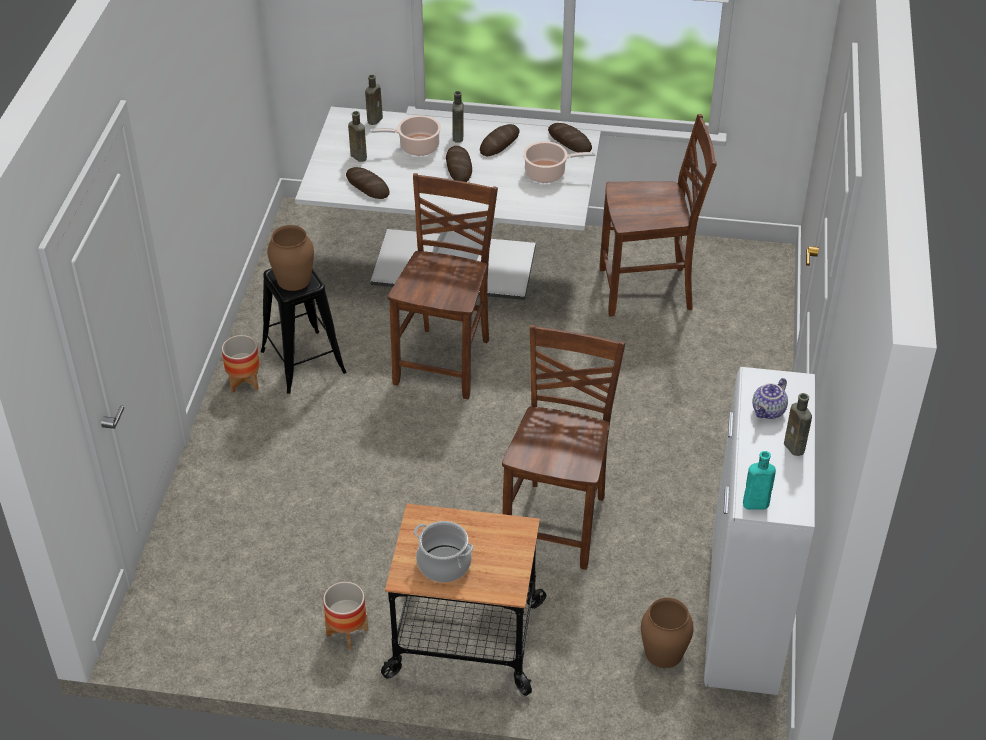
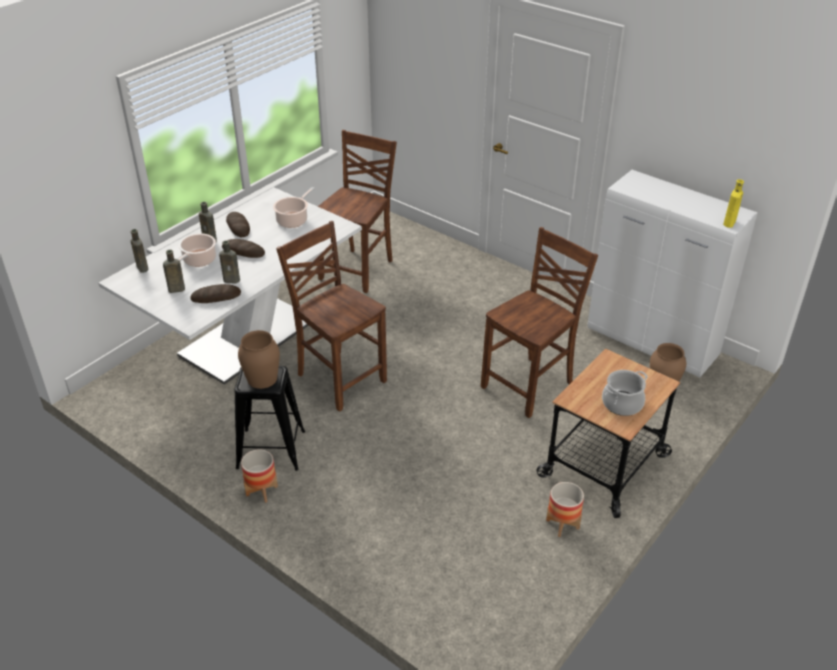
camera: 60 degrees left, 5 degrees down
(558, 523) = (530, 385): brown chair -> brown chair turned 90 degrees clockwise
(569, 141) = (270, 201): bread -> none
(753, 504) = (729, 223): turquoise bottle -> yellow bottle
(769, 411) = (654, 193): teapot -> none
(795, 448) = (690, 195): brown bottle -> brown bottle (233, 280)

